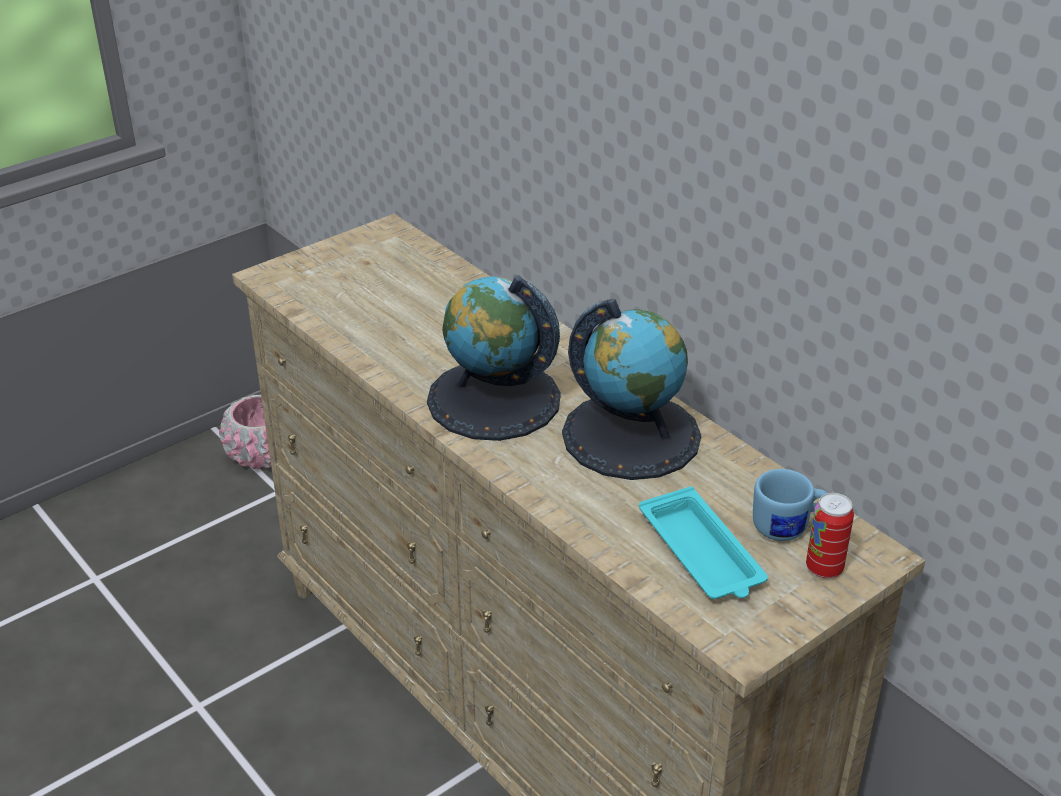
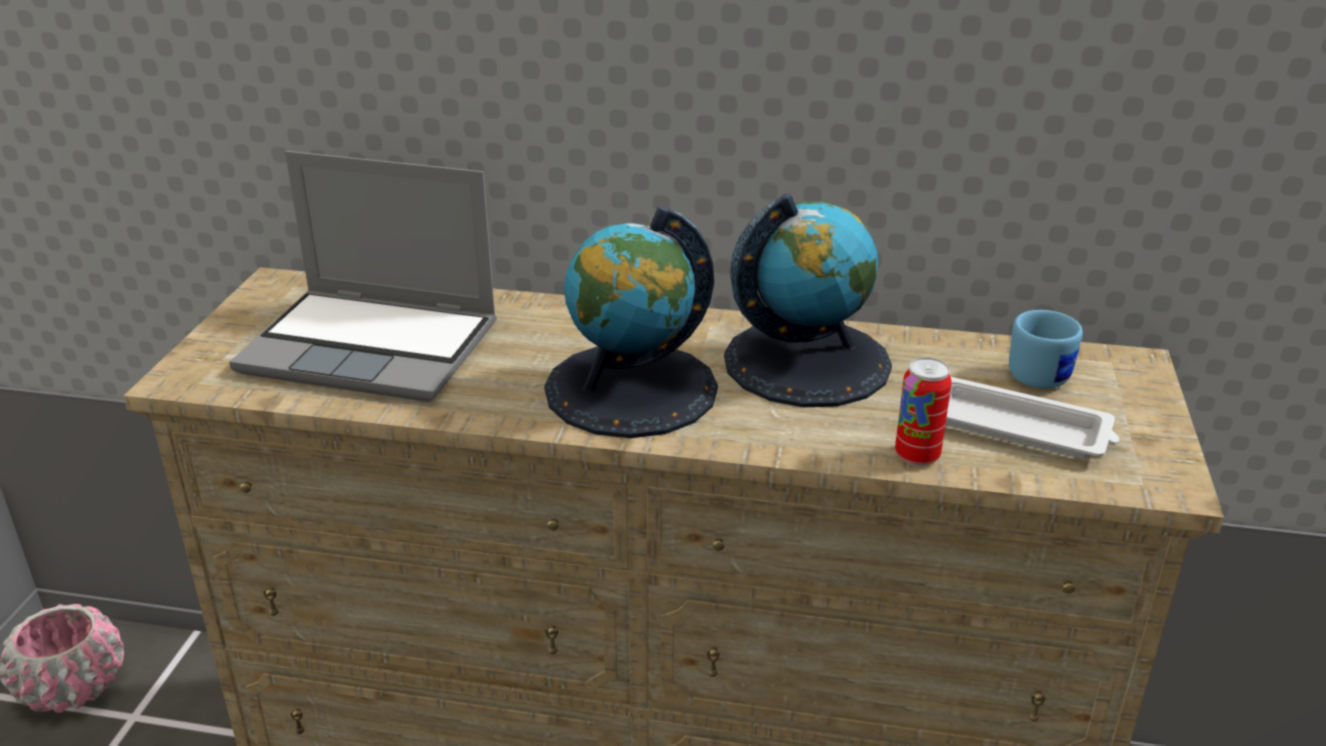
camera: 40 degrees left, 5 degrees down
(387, 301) = (374, 347): none -> laptop
(702, 553) = (1019, 428): turquoise tray -> white tray
(824, 568) = (1119, 391): can -> can (917, 456)

